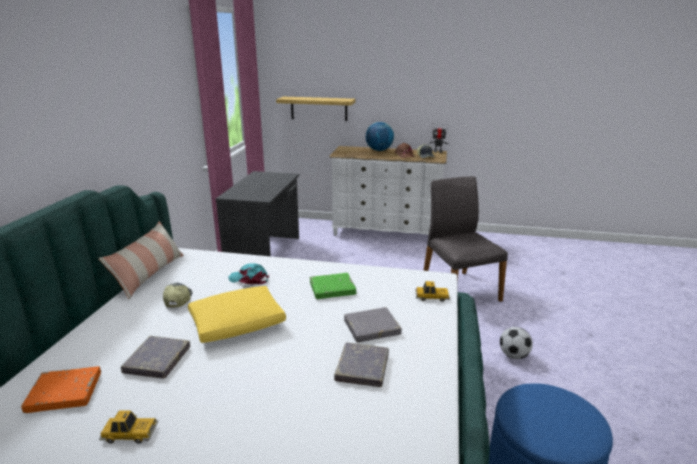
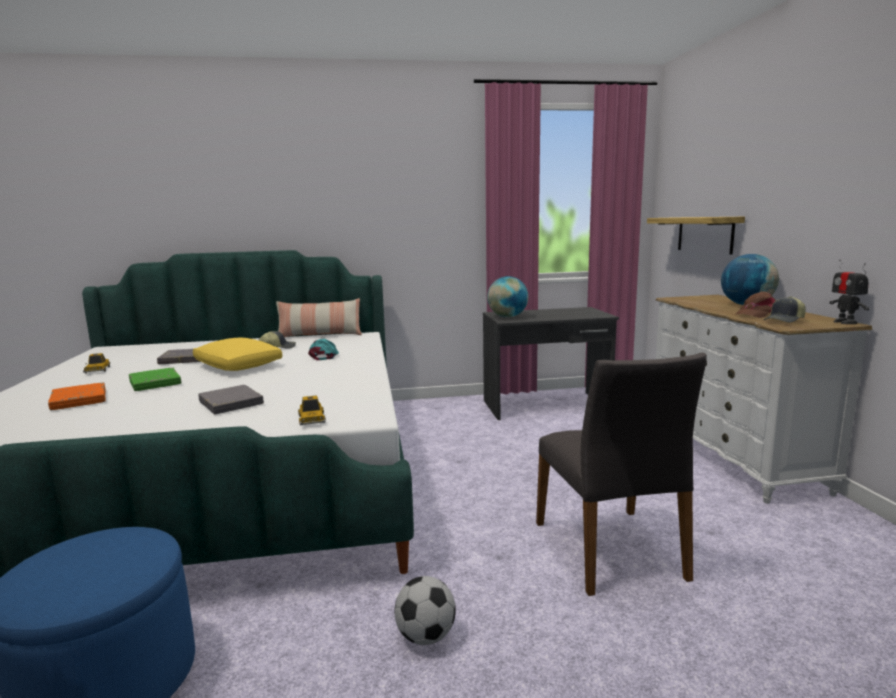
camera: 70 degrees right, 10 degrees down
(64, 393) = (151, 352): orange book -> orange book (79, 400)
(251, 195) = (507, 317): none -> globe
(332, 289) = (316, 380): green book -> green book (155, 383)
(362, 368) = (153, 409): grey book -> none
(458, 289) = (611, 550): grey chair -> grey chair turned 120 degrees clockwise

